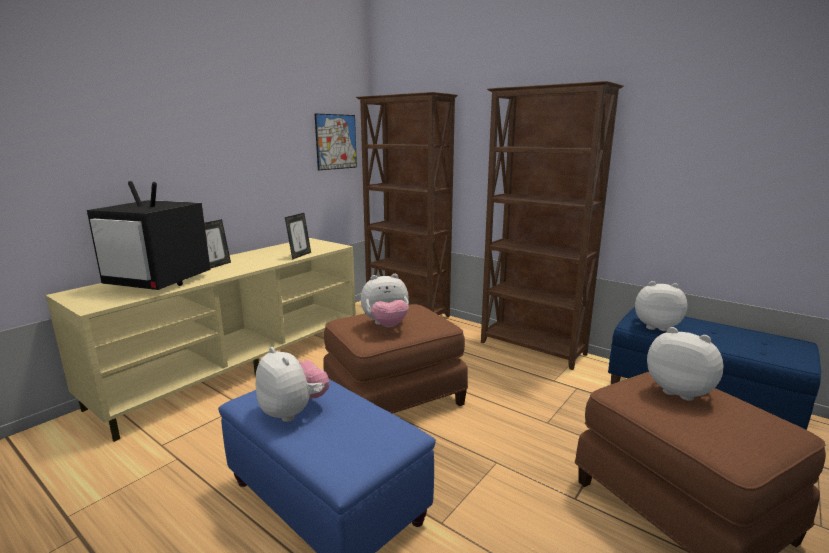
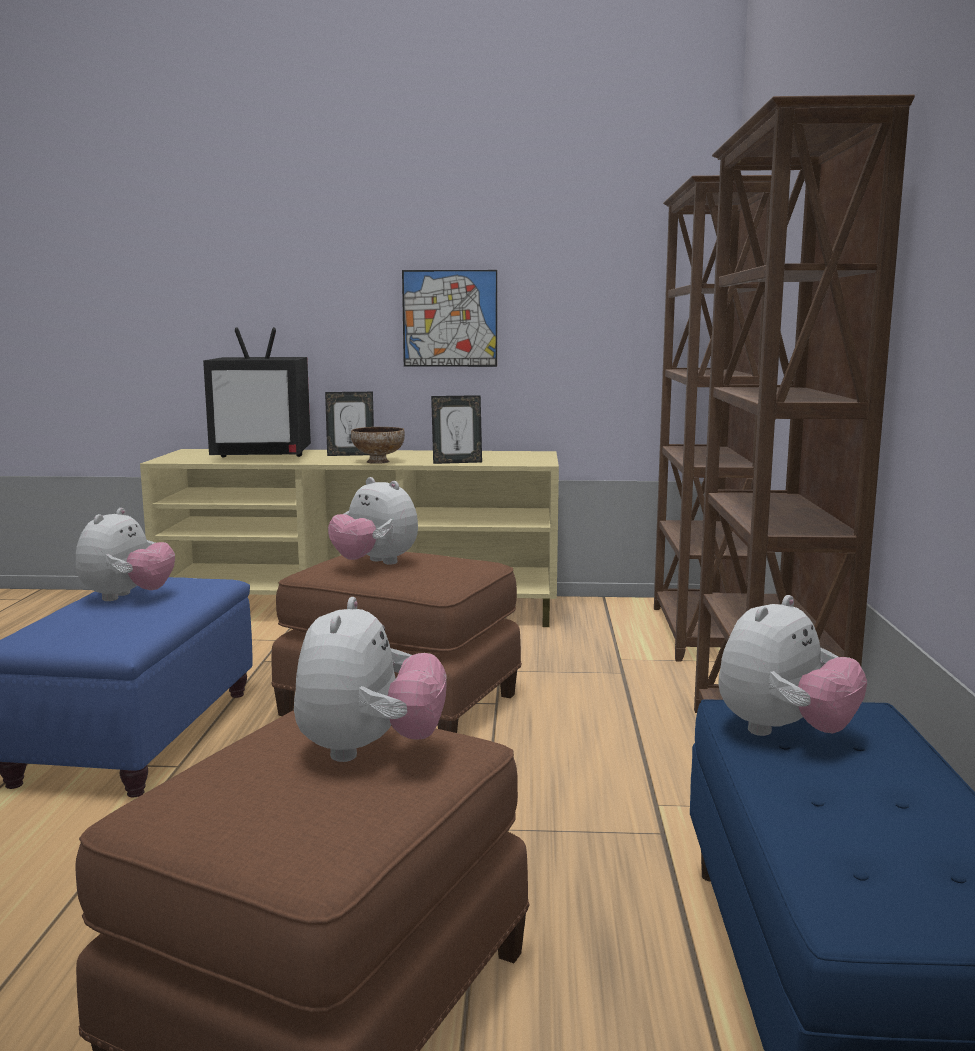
camera: 55 degrees right, 5 degrees down
(160, 282) = (264, 456): television -> television turned 75 degrees counterclockwise
(258, 266) = (379, 462): none -> bowl
(336, 142) = (636, 287): picture -> picture (450, 318)
(655, 326) = (784, 732): plush toy -> plush toy turned 60 degrees clockwise

